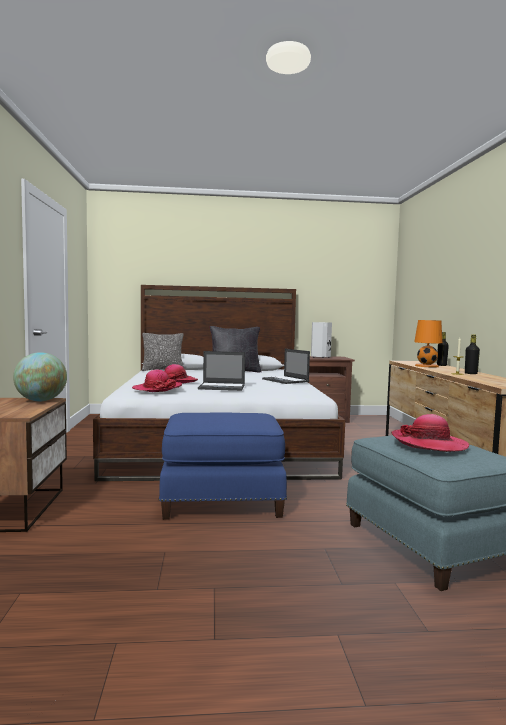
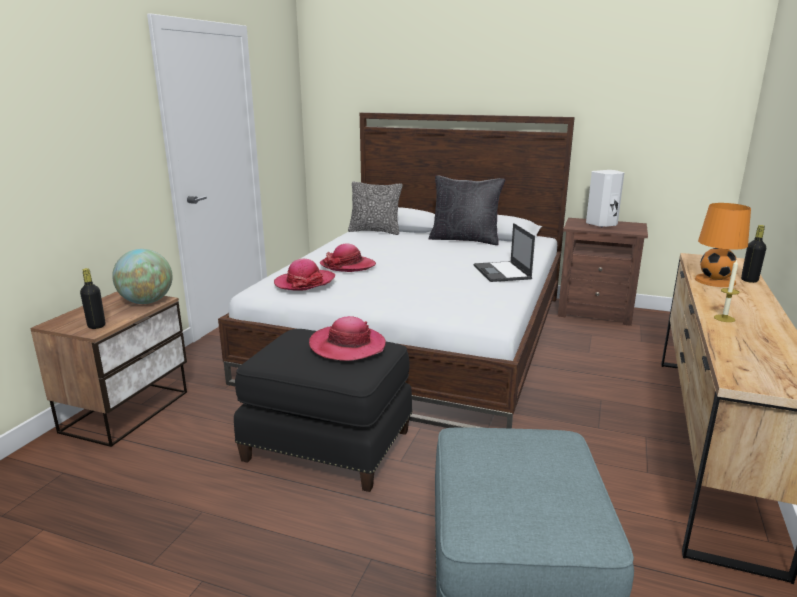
camera: 25 degrees right, 15 degrees up
(222, 387) = (391, 284): laptop -> none
(222, 499) = (329, 443): blue ottoman -> black ottoman
(429, 443) = (513, 471): hat -> hat (347, 346)
(471, 373) = (755, 319): black bottle -> black bottle (96, 326)

